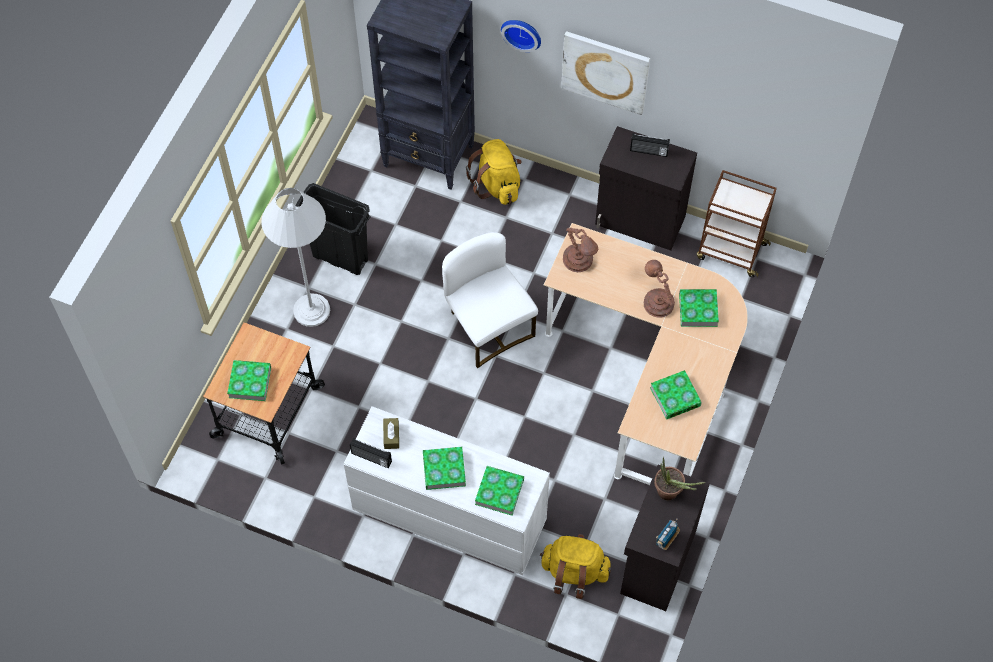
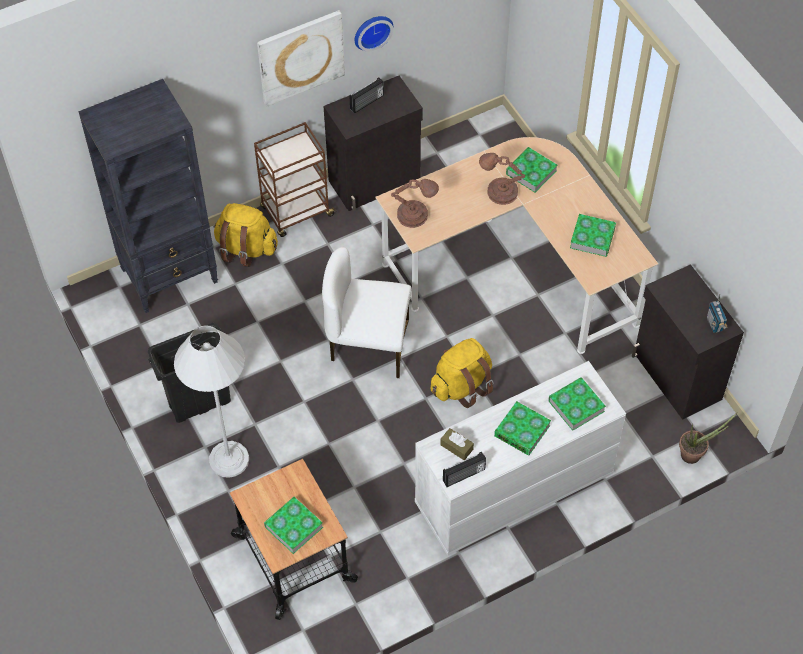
camera: 50 degrees left, 5 degrees down
(522, 32) = (215, 77): wall clock -> wall clock (372, 30)
(574, 572) = (638, 437): yellow backpack -> yellow backpack (461, 386)
(671, 494) = (678, 294): potted plant -> potted plant (695, 454)
(730, 251) = (457, 145): brown cart -> brown cart (296, 212)

